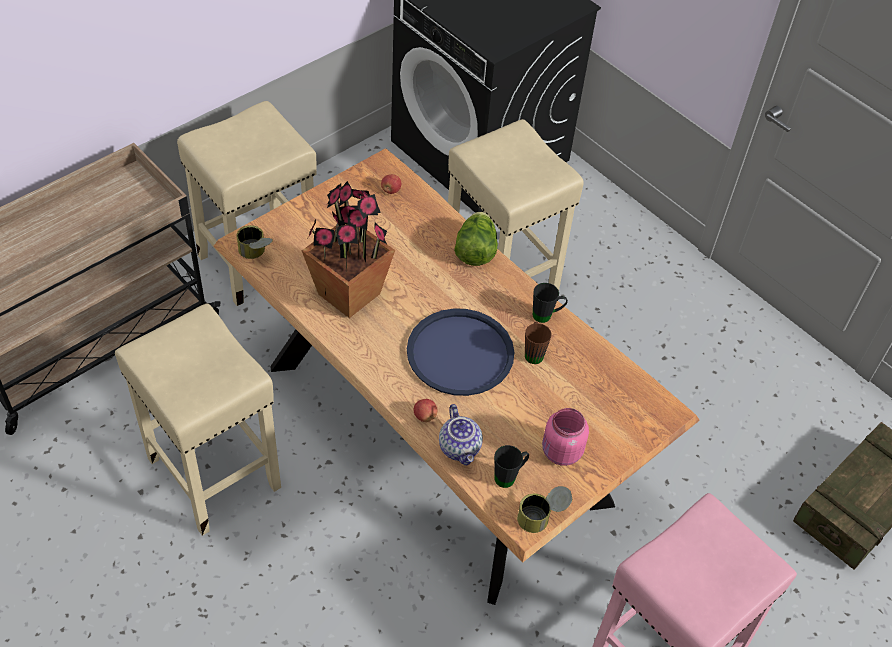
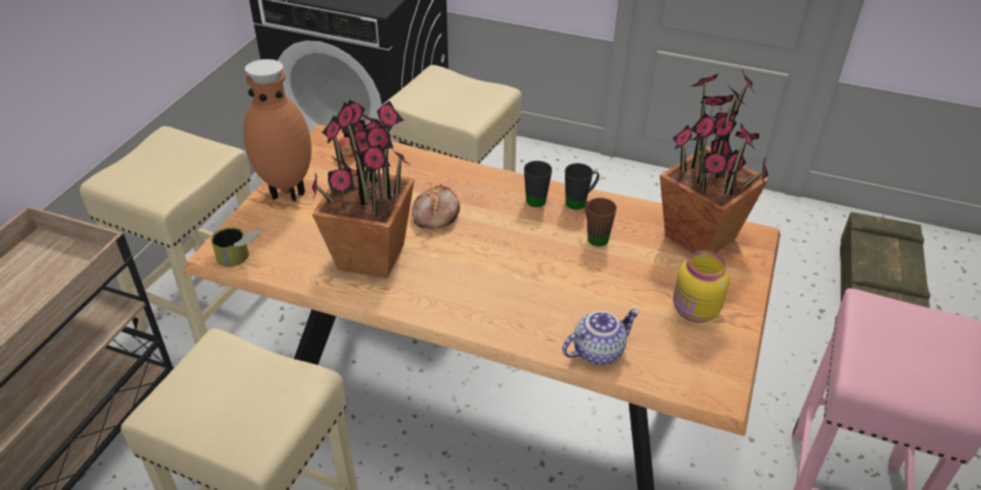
camera: 25 degrees left, 10 degrees down
(323, 207) = (288, 191): none -> brown vase
(421, 277) = (435, 215): none -> bread
(425, 416) = (537, 336): apple -> none
(460, 353) = (526, 264): blue tray -> none
(460, 448) = (597, 350): teapot -> teapot turned 75 degrees counterclockwise
(475, 251) = (470, 175): lettuce -> none
(509, 476) = (667, 355): black mug -> black mug (538, 198)
(542, 517) = (731, 379): can -> none
(560, 452) = (694, 311): pink jar -> yellow jar
(620, 392) = (700, 237): none -> potted plant

